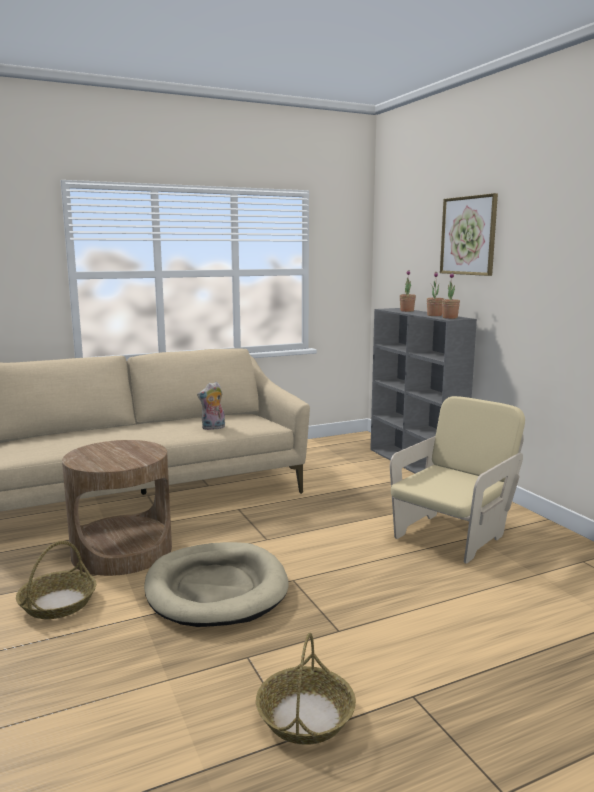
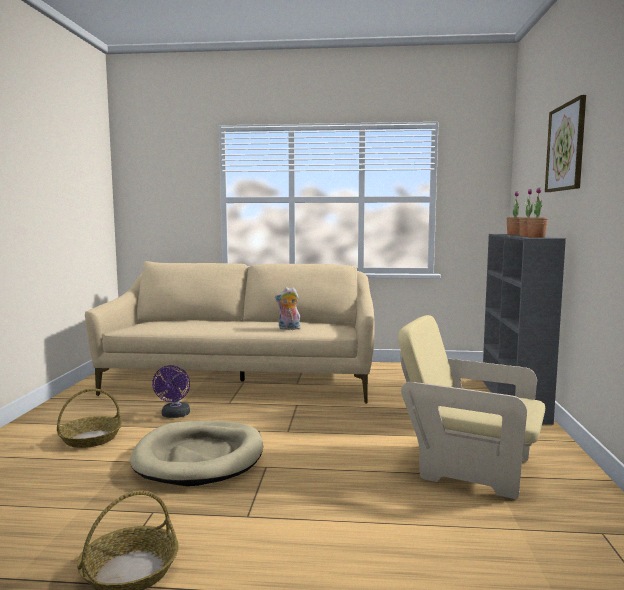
camera: 30 degrees right, 5 degrees down
(122, 551) = (175, 415): brown side table -> purple fan
(451, 535) = (468, 468): beige armchair -> beige armchair turned 135 degrees counterclockwise

